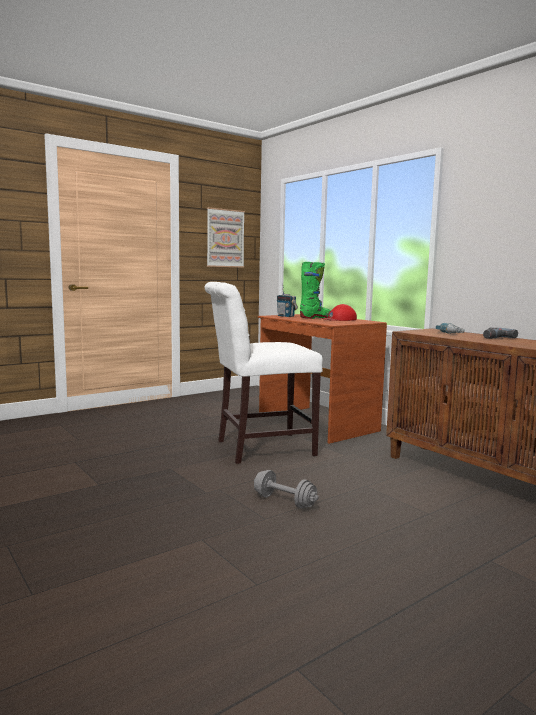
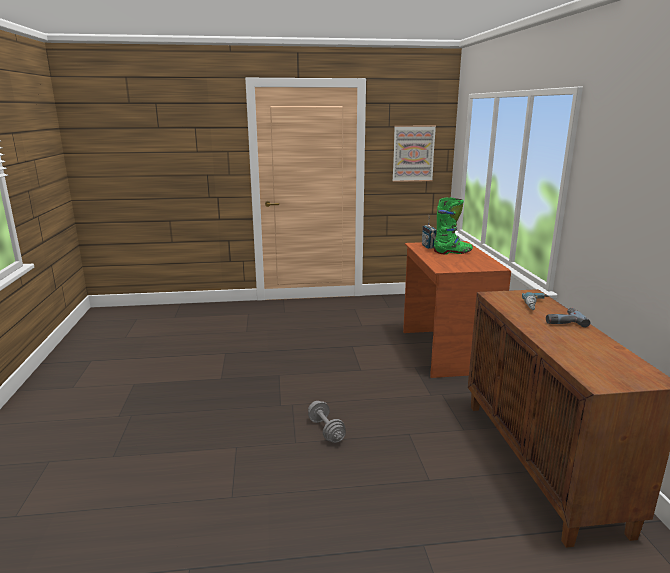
camera: 30 degrees right, 10 degrees up
(259, 448) = (365, 369): white chair -> none
(339, 319) = (469, 259): red cap -> none

